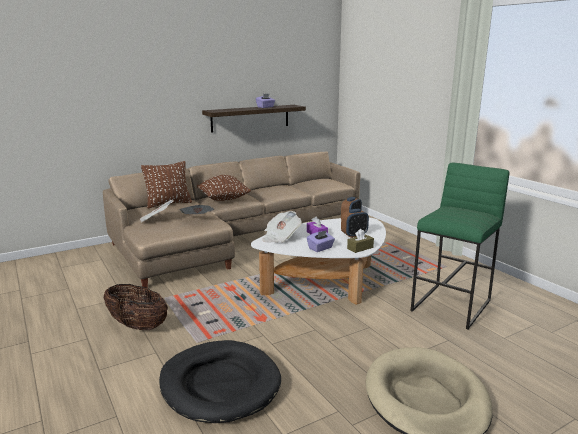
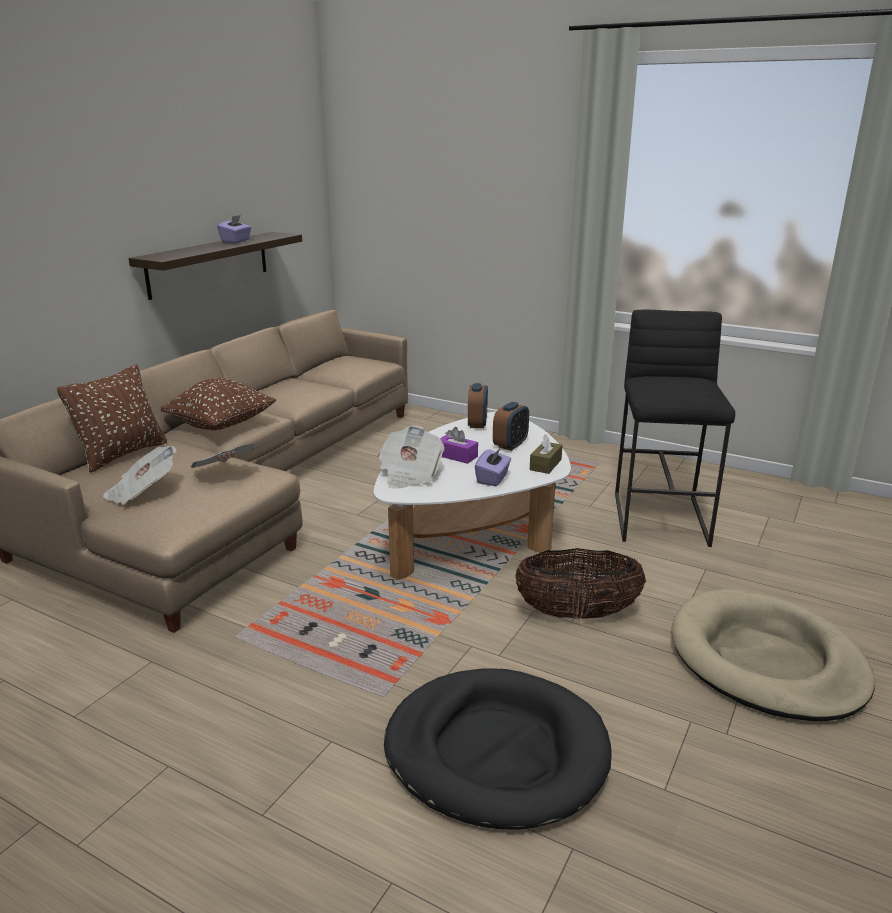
camera: 30 degrees left, 5 degrees up
(137, 325) = (242, 705): basket -> basket (577, 613)
(452, 306) = (661, 519): green stool -> black stool

